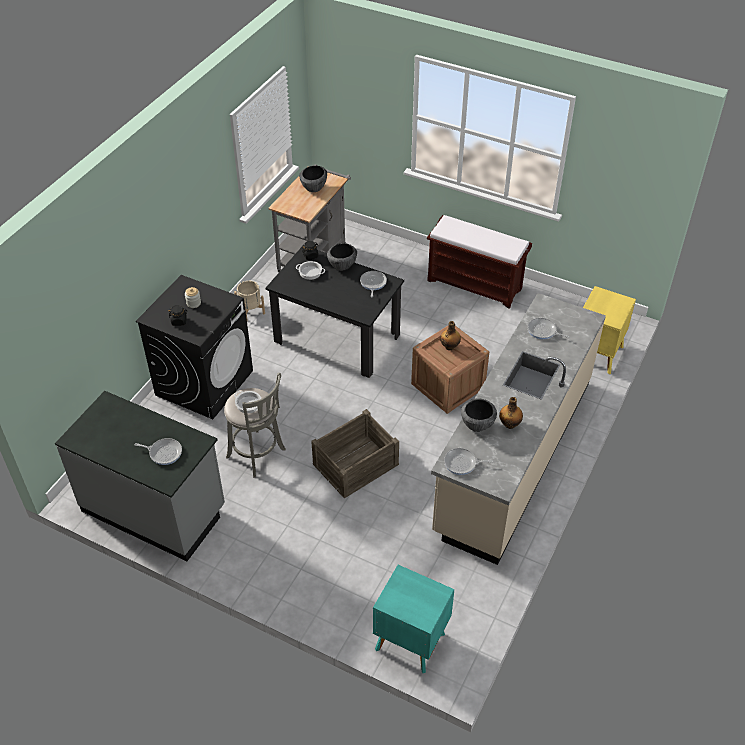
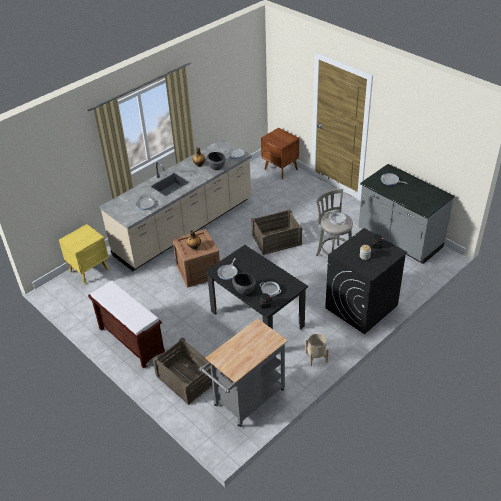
camera: 160 degrees left, 5 degrees down
(314, 188) = (240, 352): bowl -> none
(388, 262) = (186, 379): none -> crate
(410, 640) = (281, 169): turquoise nightstand -> brown nightstand

